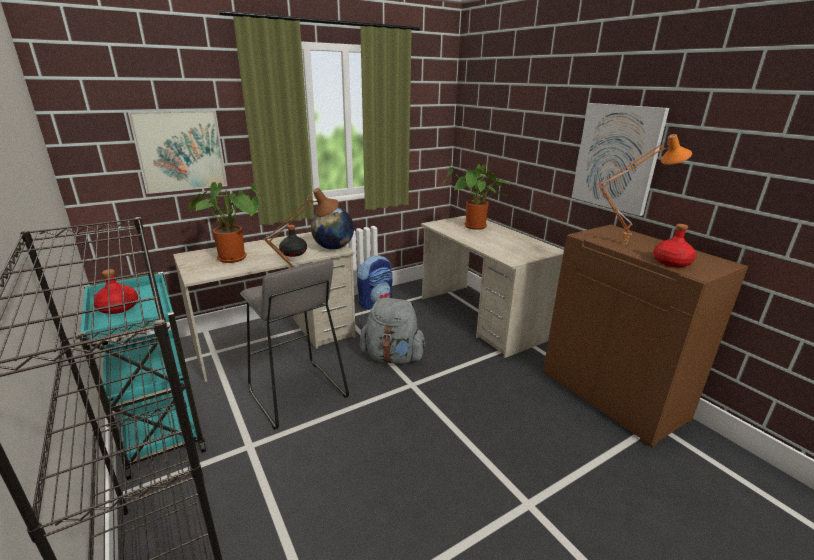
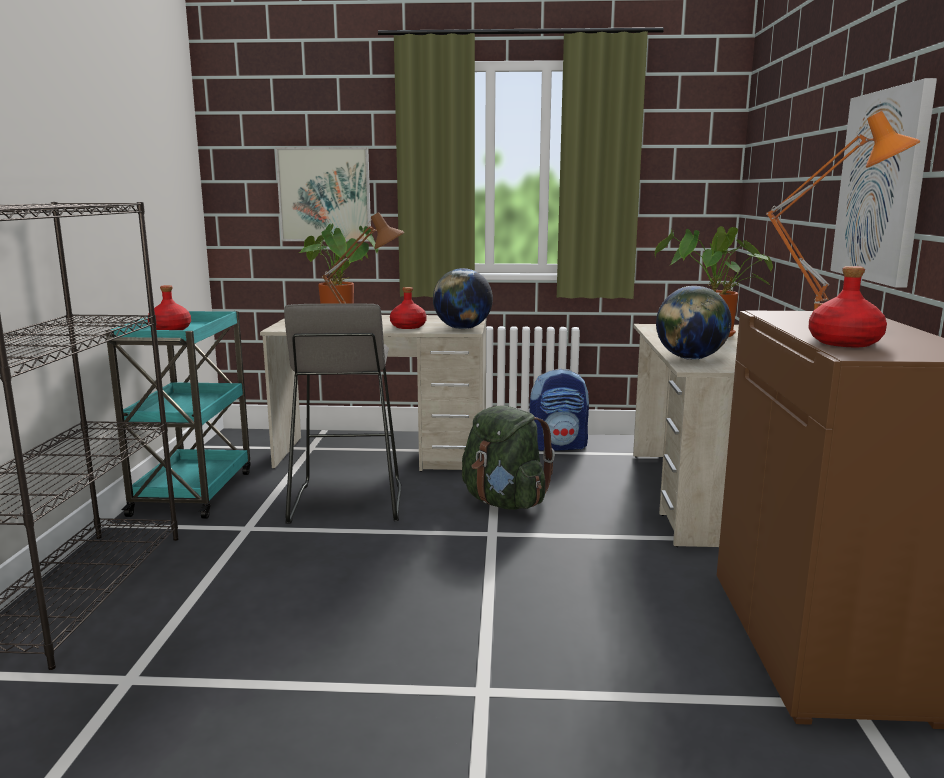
camera: 35 degrees right, 10 degrees down
(294, 253) = (408, 326): black bottle -> red bottle
(393, 357) = (504, 502): grey backpack -> green backpack
(499, 252) = (690, 358): none -> globe

